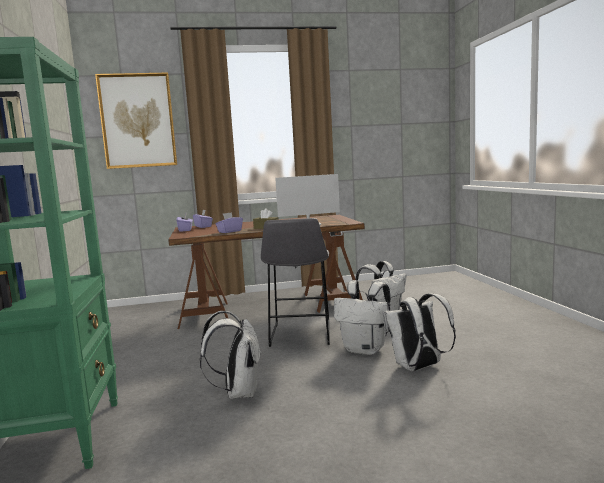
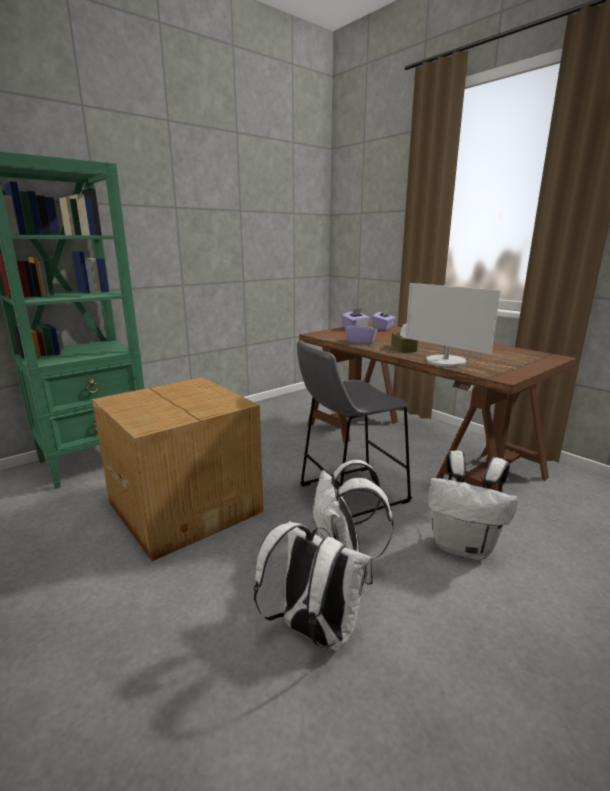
camera: 60 degrees right, 10 degrees up
(137, 121) = (369, 196): picture -> none
(238, 392) = (186, 506): white backpack -> cardboard box

